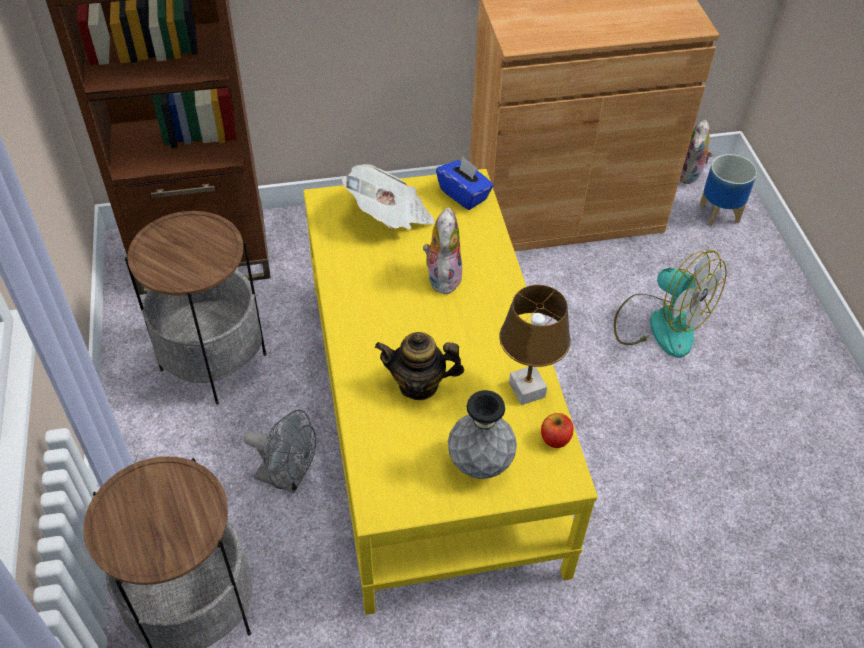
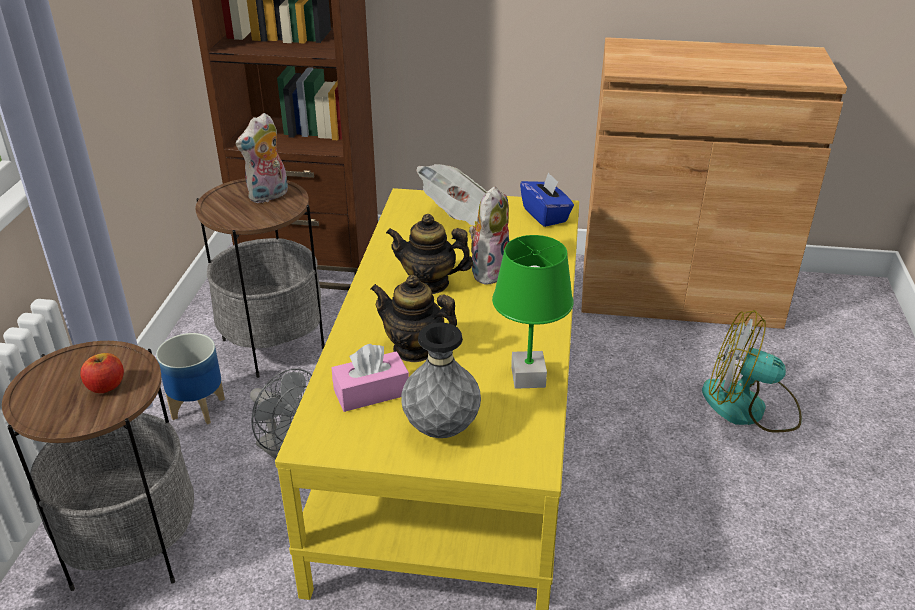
camera: 20 degrees right, 15 degrees down
(396, 305) = (429, 283): none -> teapot
(404, 442) = (371, 392): none -> pink tissue box
(527, 390) = (528, 377): brown table lamp -> green table lamp
(555, 438) = (538, 425): apple -> apple (106, 386)
(660, 324) = (749, 407): fan -> fan turned 135 degrees clockwise
(690, 175) = (831, 287): plush toy -> plush toy (269, 196)
(719, 214) = (854, 324): planter -> planter (198, 409)

